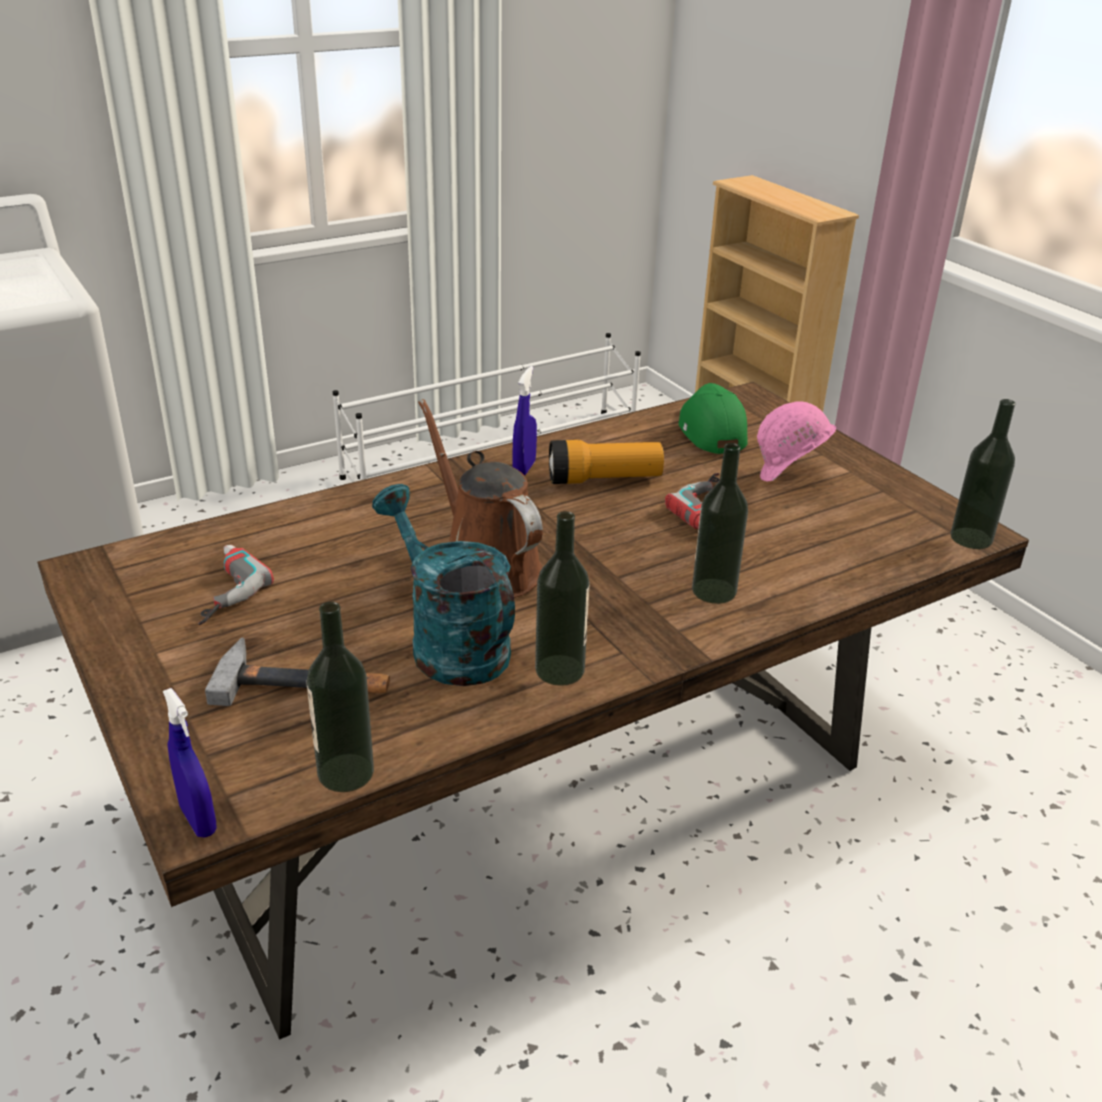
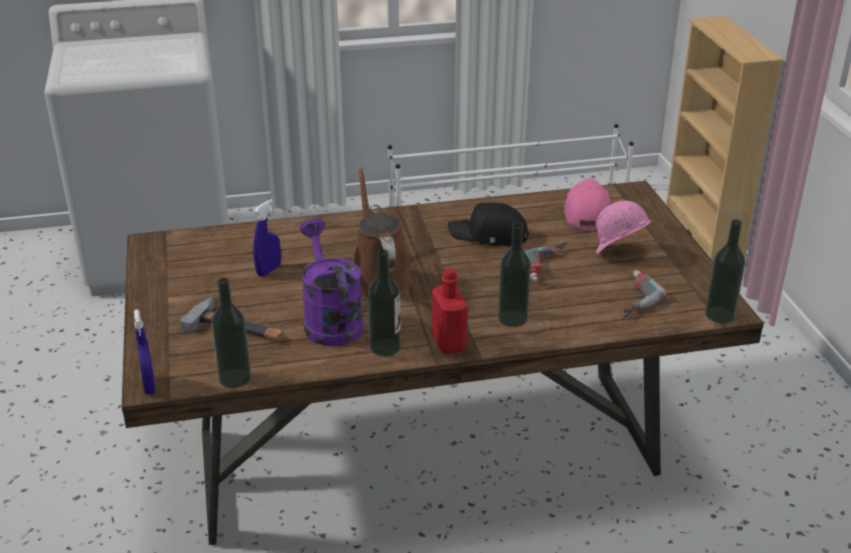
camera: 20 degrees right, 0 degrees up
(218, 590) = (216, 267): power drill -> power drill (630, 298)
(449, 643) = (330, 320): turquoise watering can -> purple watering can
(524, 468) = (441, 220): blue spray bottle -> blue spray bottle (268, 270)
(604, 479) = (489, 235): flashlight -> black cap
(649, 644) = (448, 343): none -> red bottle
(710, 431) = (586, 213): green cap -> pink cap

